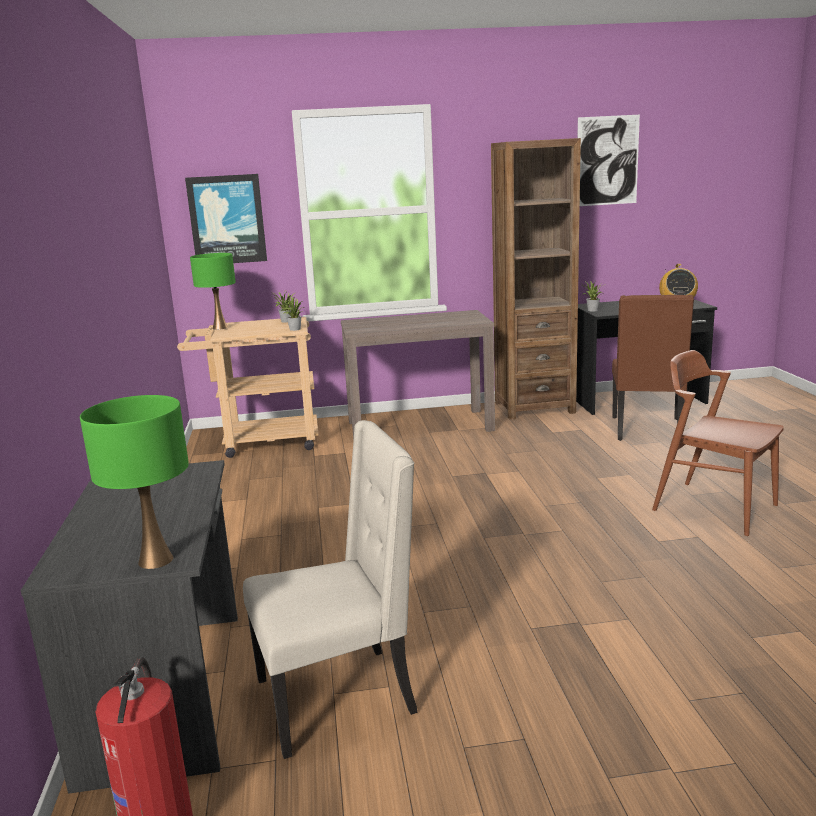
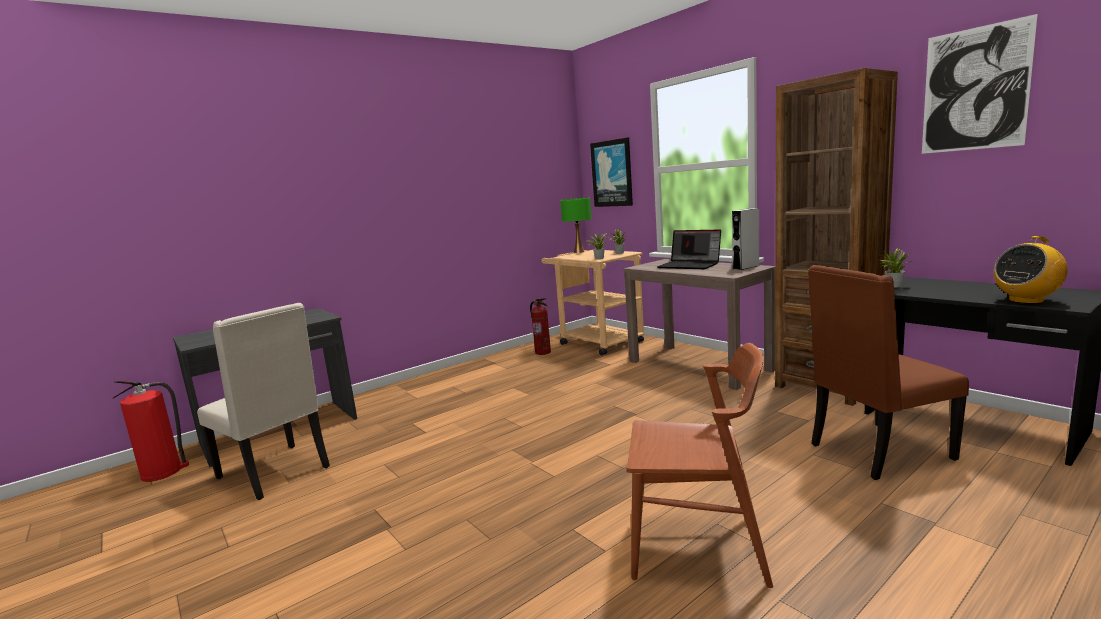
camera: 60 degrees right, 5 degrees down
(156, 560) = (195, 343): green table lamp -> none
(234, 471) = (543, 352): none -> fire extinguisher
(403, 321) = (690, 265): none -> laptop
(459, 314) = (746, 267): none -> grey speaker
(714, 507) = (698, 545): brown chair -> brown chair turned 90 degrees clockwise

